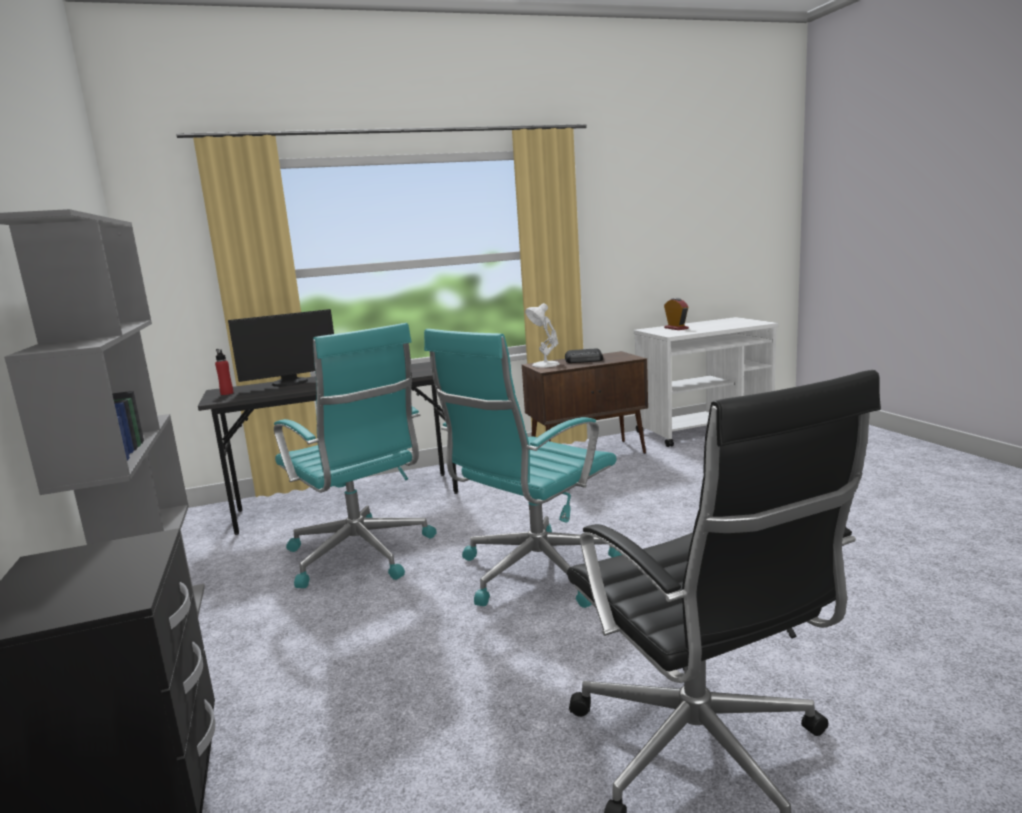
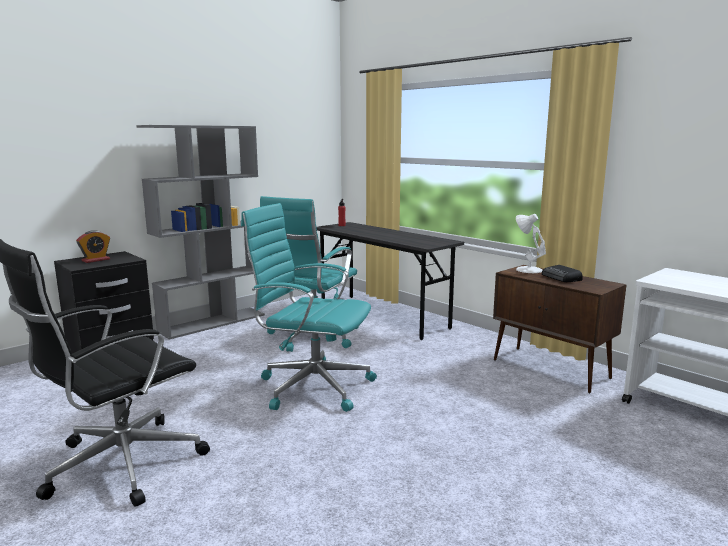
camera: 65 degrees right, 0 degrees up
(290, 383) = (372, 229): monitor -> none
(676, 328) = (698, 279): alarm clock -> alarm clock (96, 260)

